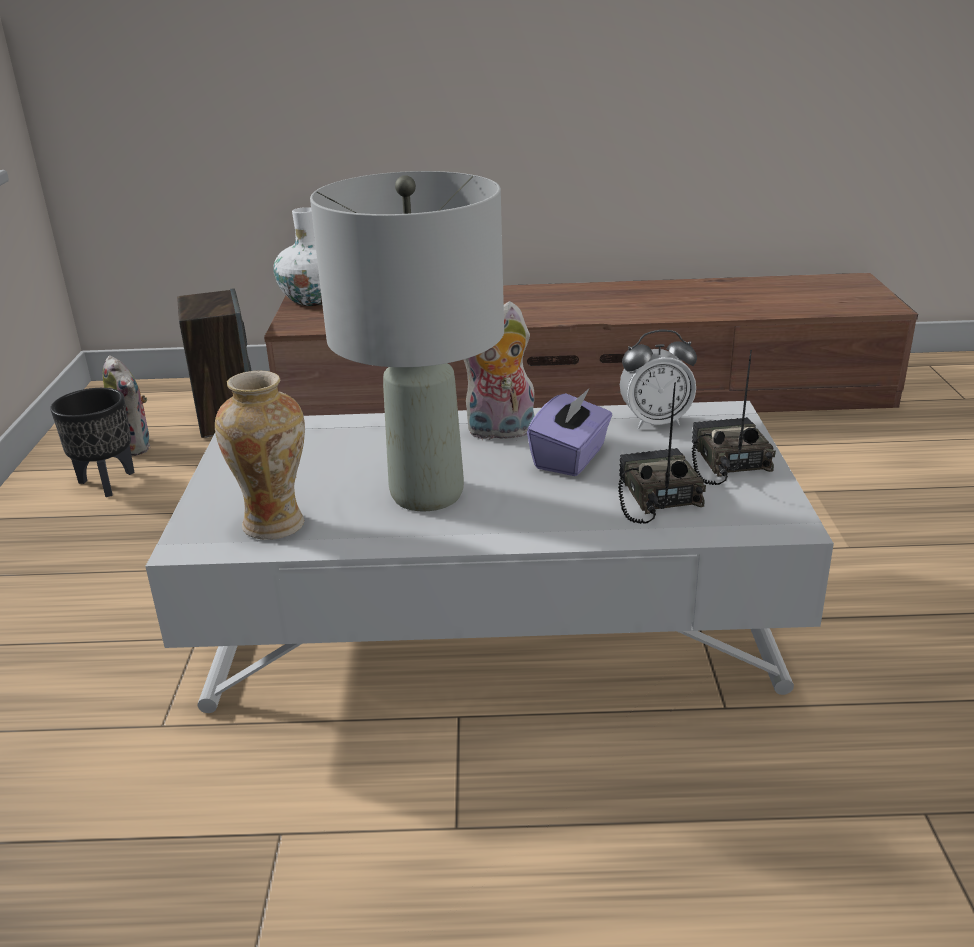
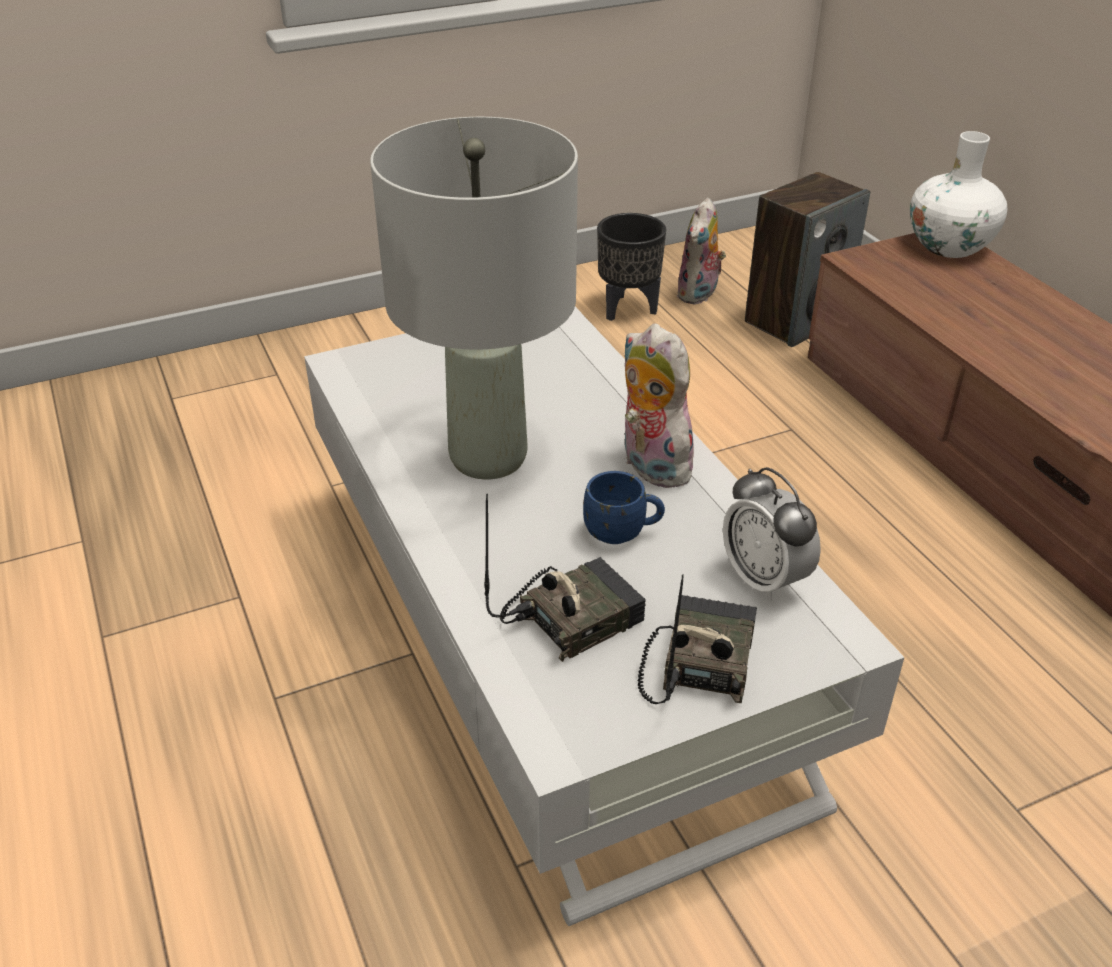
camera: 65 degrees right, 10 degrees up
(276, 524) = (391, 392): vase -> none
(571, 458) = (622, 532): purple tissue box -> blue mug
(725, 460) = (697, 662): radio -> radio turned 45 degrees counterclockwise

